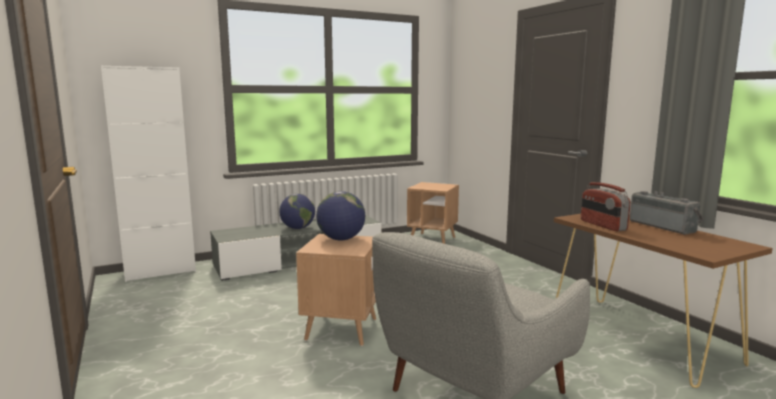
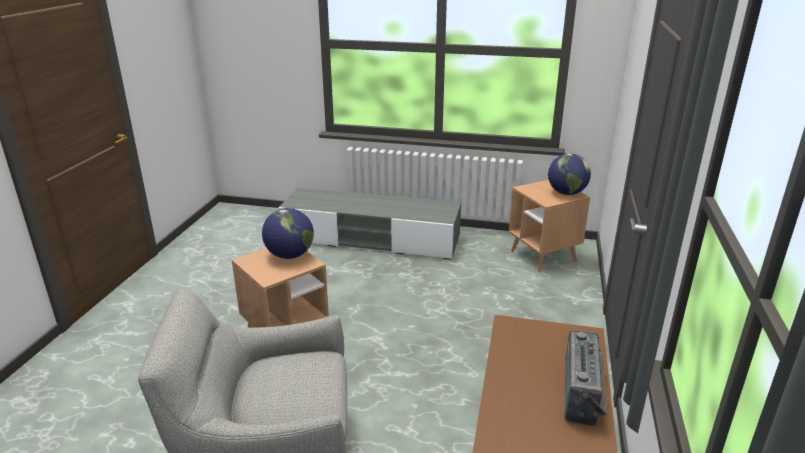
camera: 40 degrees right, 15 degrees up
(160, 272) = (259, 214): white cabinet -> none
(297, 228) = (365, 207): globe -> globe (566, 193)
(602, 225) = (511, 354): radio -> none

